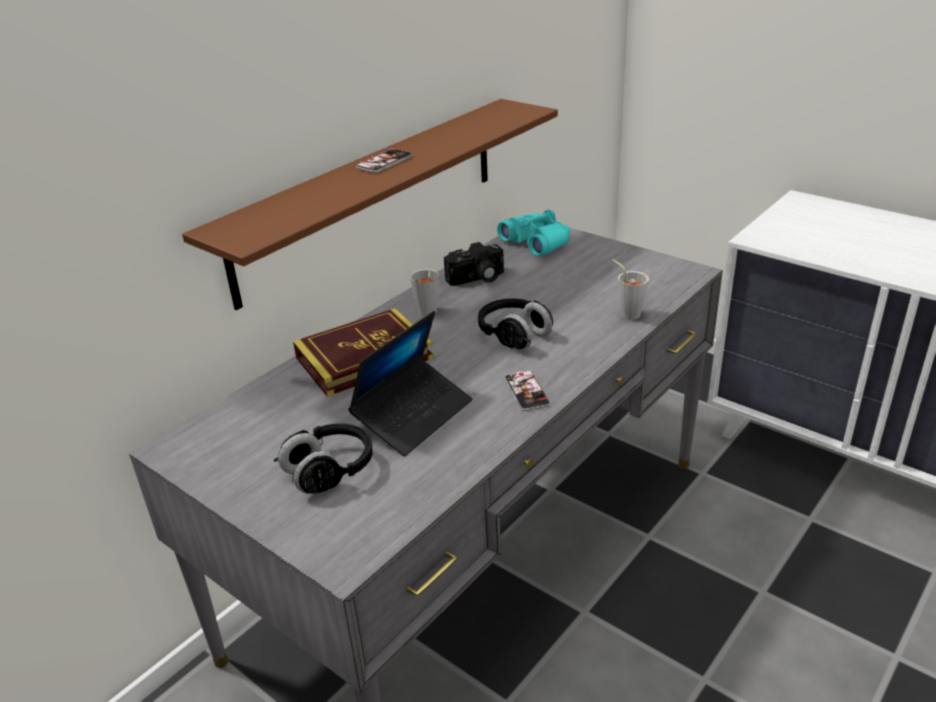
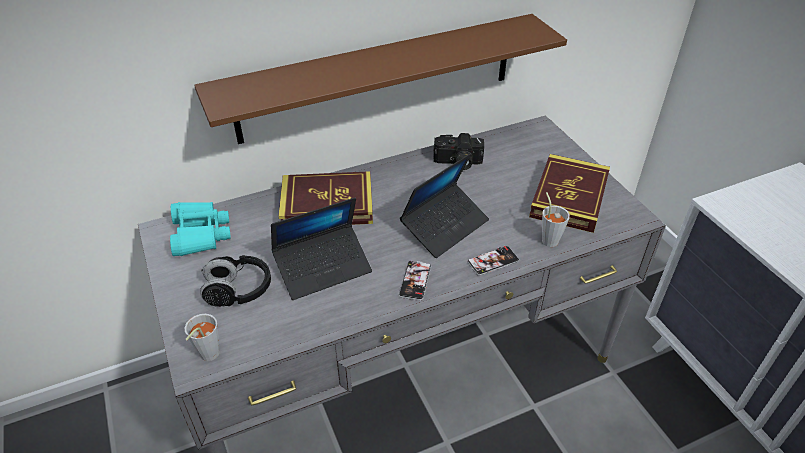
camera: 25 degrees right, 10 degrees up
(384, 162) = (381, 58): phone -> phone (493, 261)
(427, 314) = (398, 181): grey cup -> grey cup (207, 356)
(514, 335) = (445, 226): black headphones -> laptop
(537, 242) = (531, 142): turquoise binoculars -> turquoise binoculars (200, 234)
(615, 274) = (569, 197): none -> book

